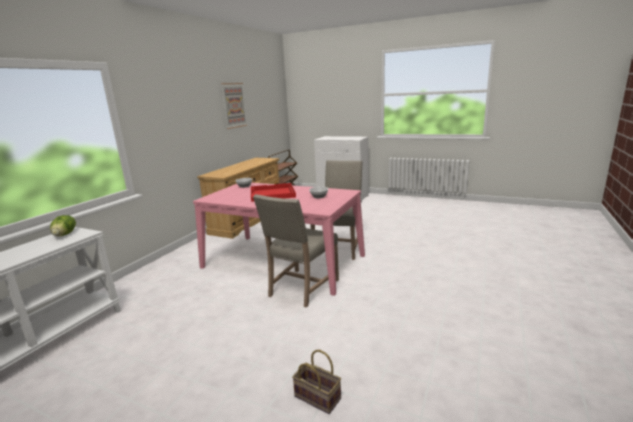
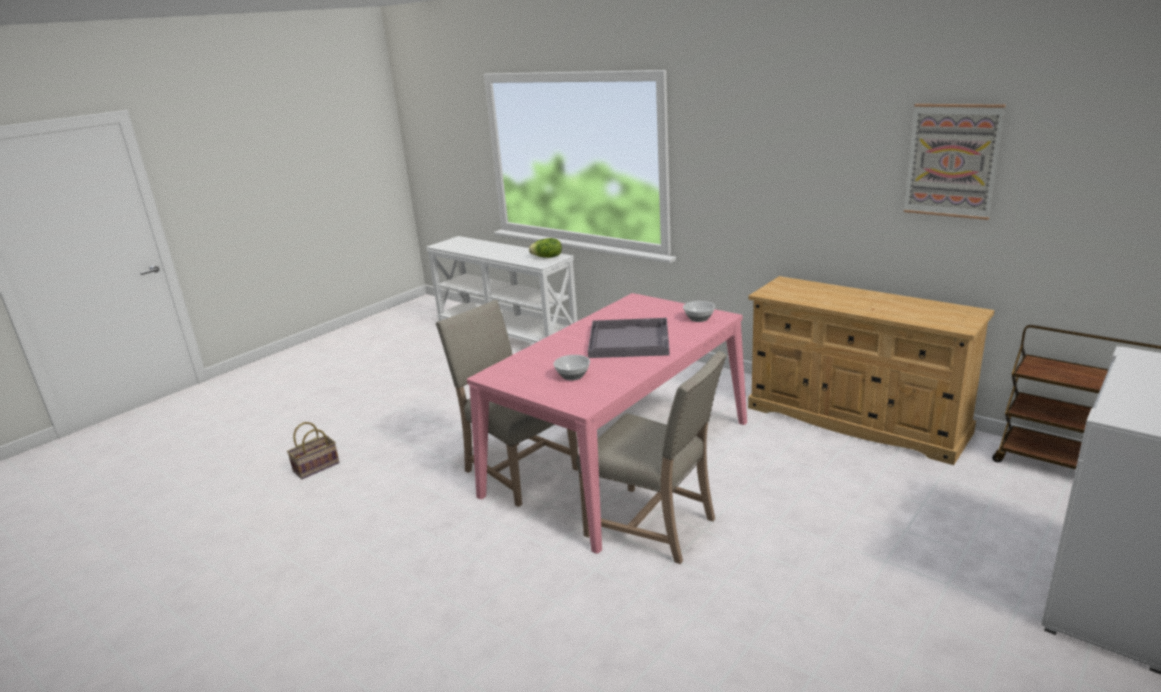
camera: 105 degrees right, 5 degrees up
(272, 193) = (628, 340): red tray -> grey tray

